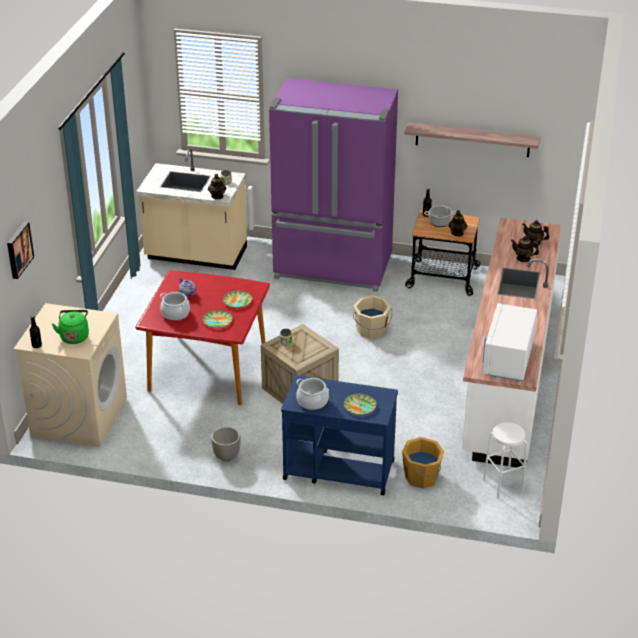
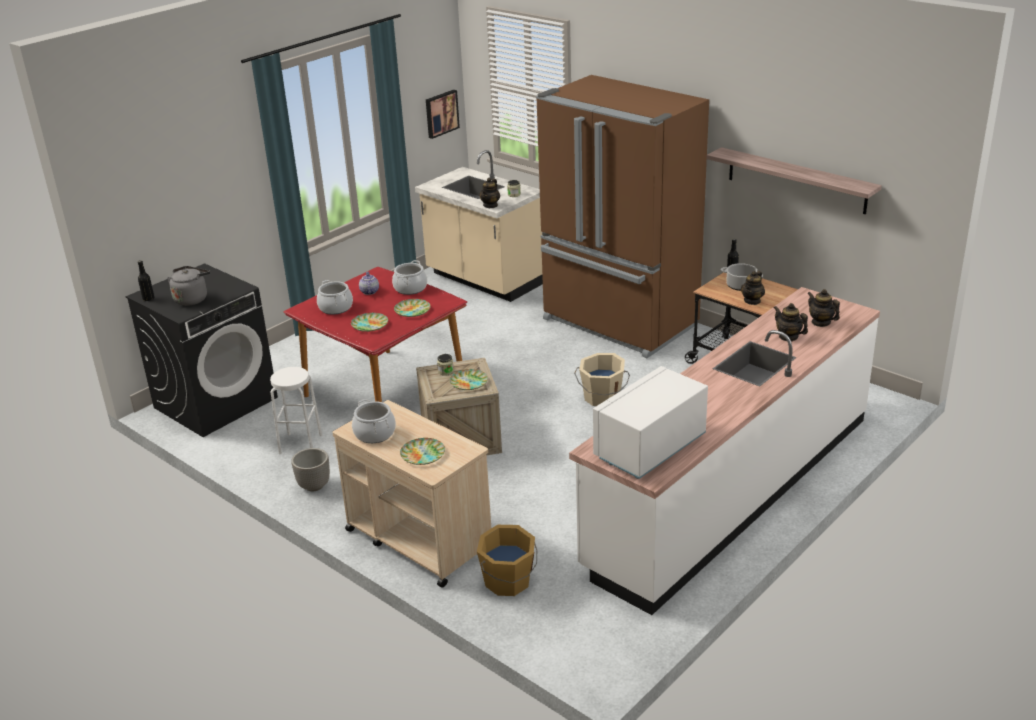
camera: 30 degrees right, 5 degrees down
(18, 249) = (153, 185): picture -> picture (441, 113)
(74, 336) = (192, 299): green kettle -> grey kettle
(79, 416) = (216, 402): beige washing machine -> black washing machine
(216, 283) = (410, 288): none -> cooking pot
(310, 346) = (469, 382): none -> plate
(333, 268) = (618, 323): purple fridge -> brown fridge
(338, 470) = (418, 539): blue cart -> beige cart
(503, 485) = (603, 626): white stool -> white stool (300, 444)

